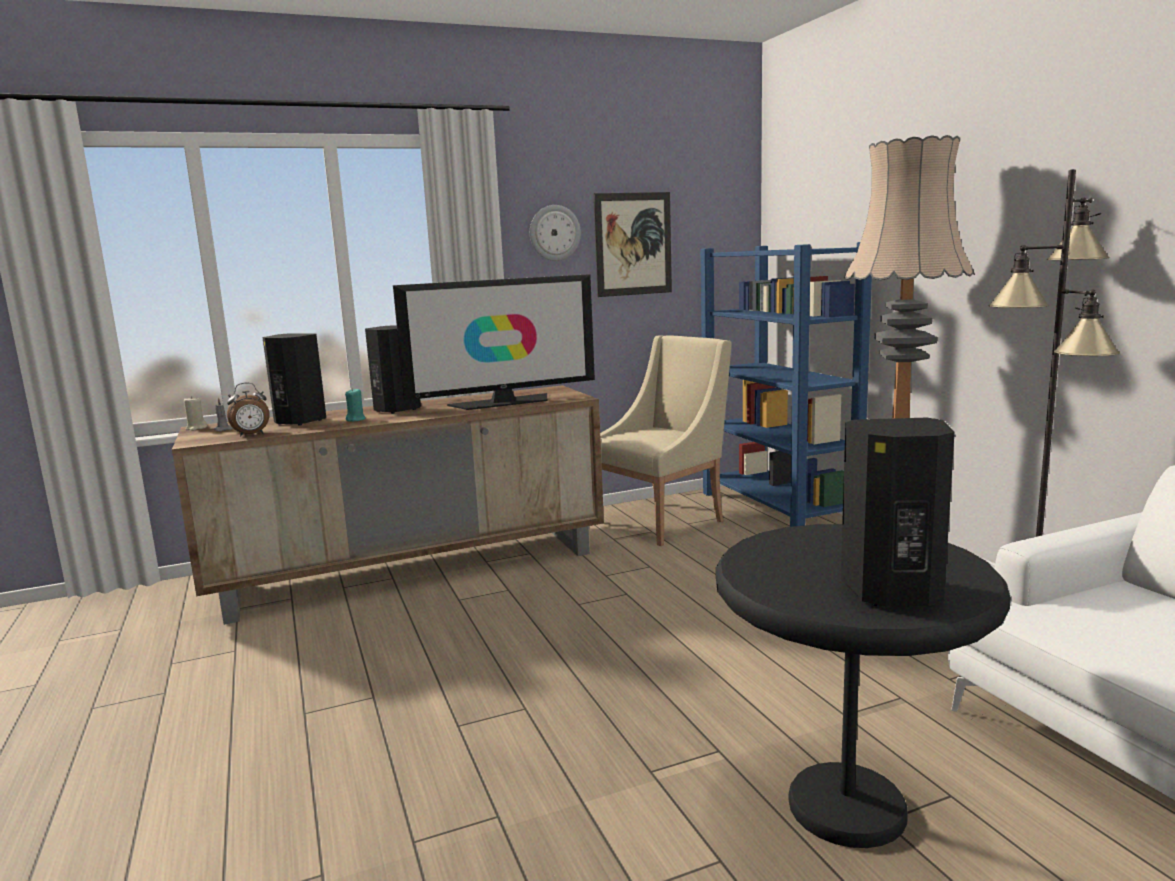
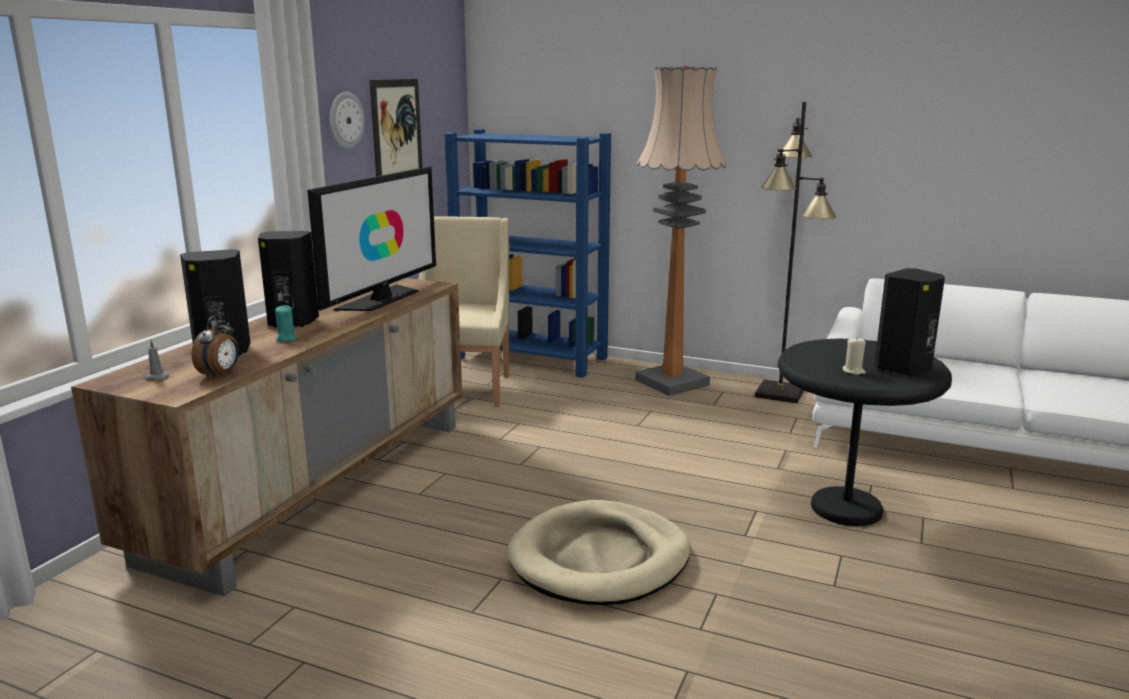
camera: 45 degrees left, 5 degrees up
(196, 428) = (106, 383): beige candle -> beige candle (853, 371)
(471, 721) = (600, 559): none -> beige dog bed

